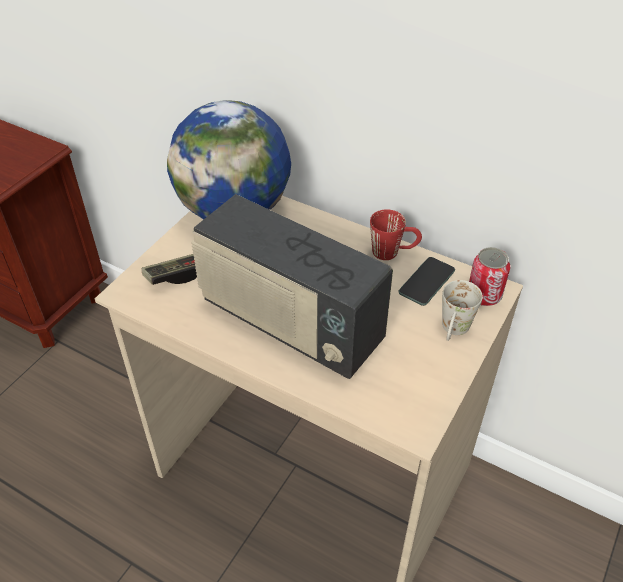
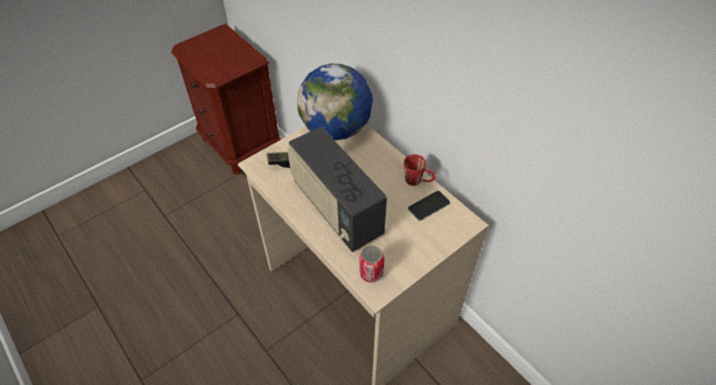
camera: 20 degrees right, 5 degrees up
(453, 332) = (428, 242): white mug -> none
(484, 295) = (459, 224): can -> can (371, 273)

